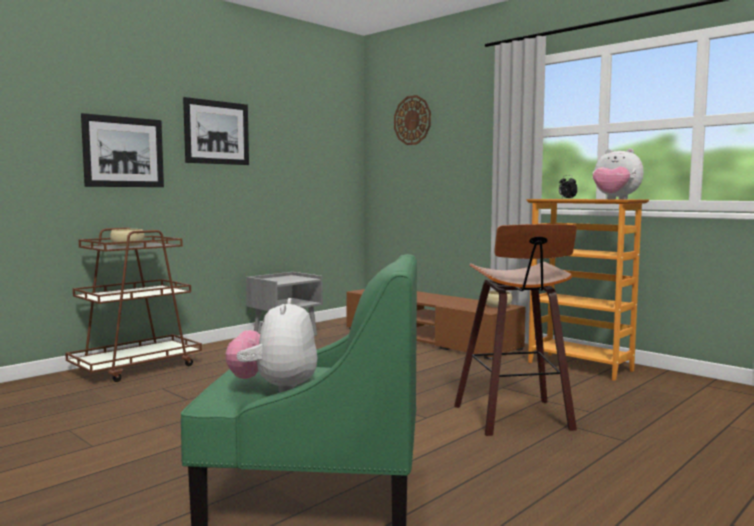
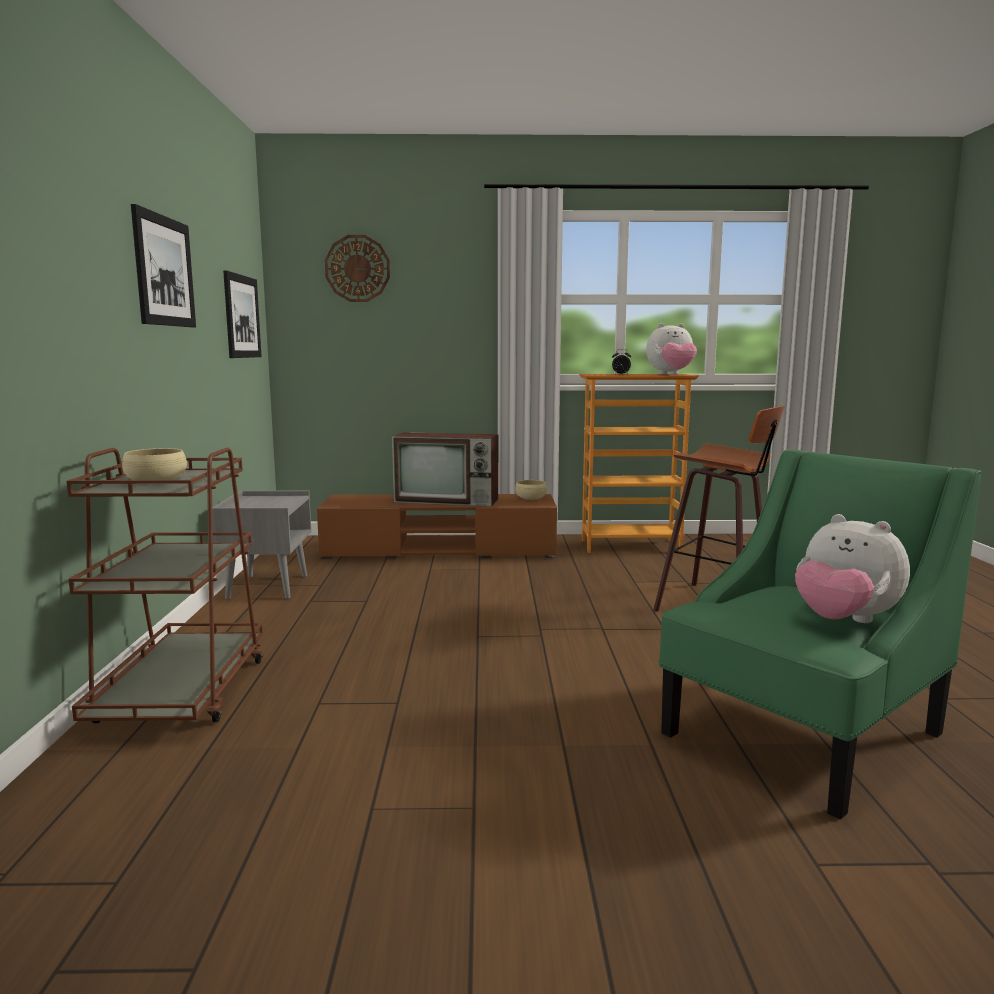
camera: 45 degrees left, 5 degrees up
(123, 152) = (81, 303): picture -> picture (242, 316)
(434, 299) = (448, 500): none -> television

